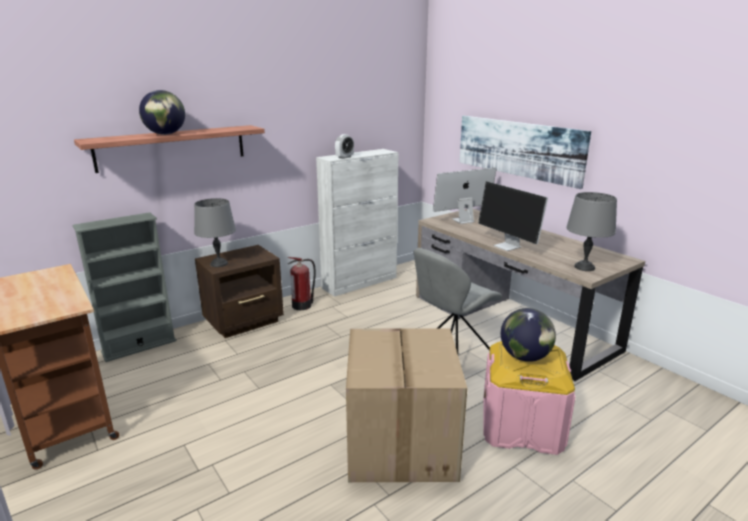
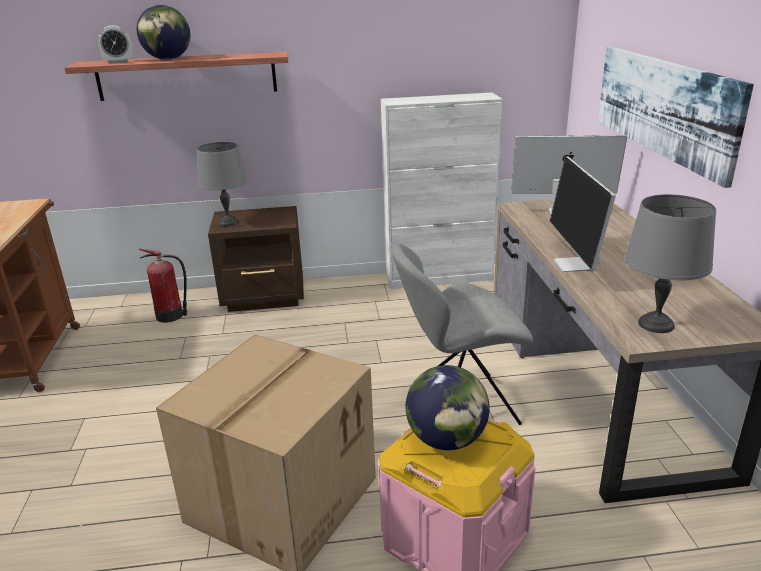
camera: 30 degrees right, 5 degrees up
(139, 346) = (146, 300): grey bookcase -> none
(303, 305) = (343, 292): fire extinguisher -> fire extinguisher (171, 316)
(344, 157) = (413, 102): alarm clock -> alarm clock (118, 62)

